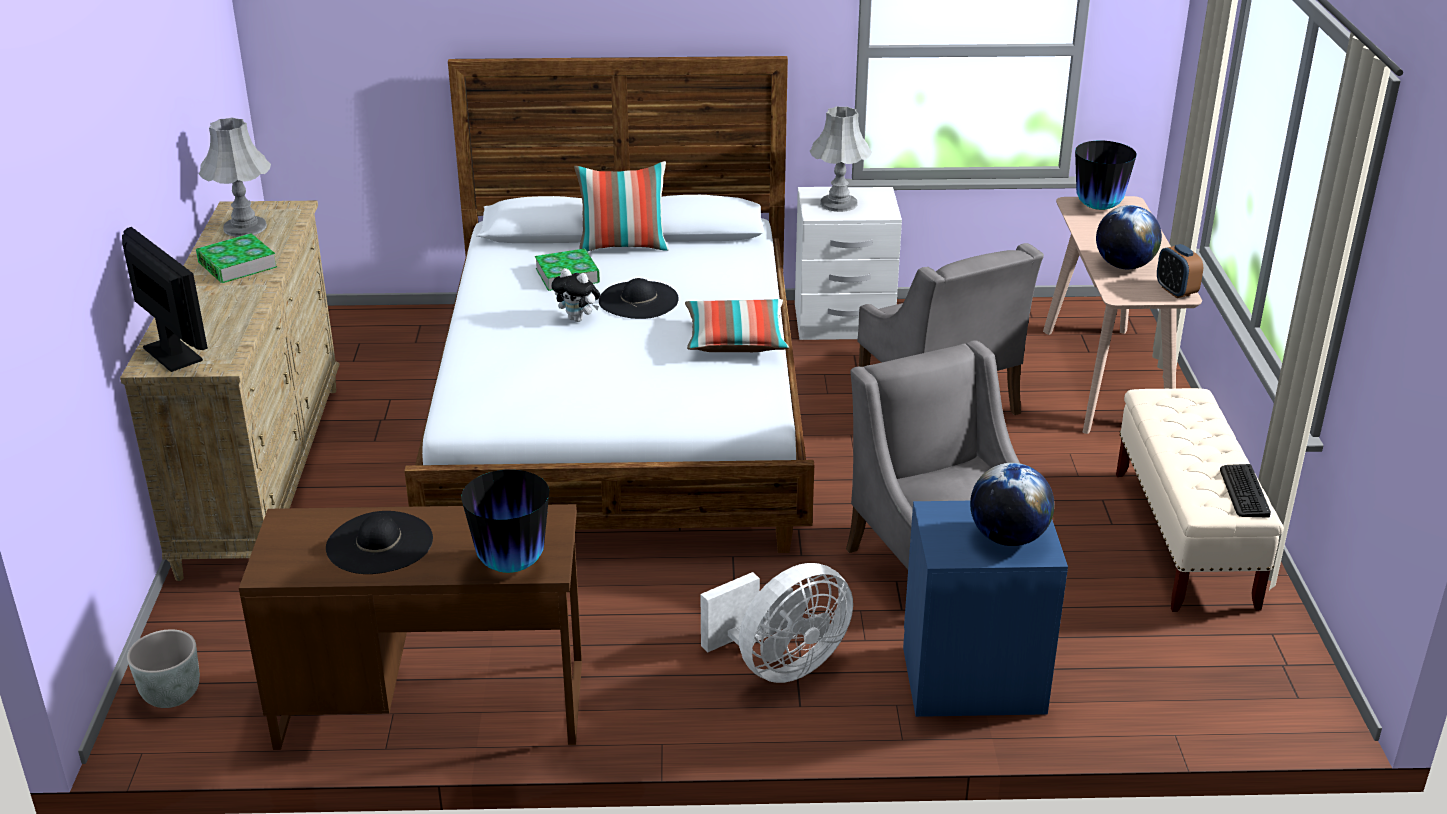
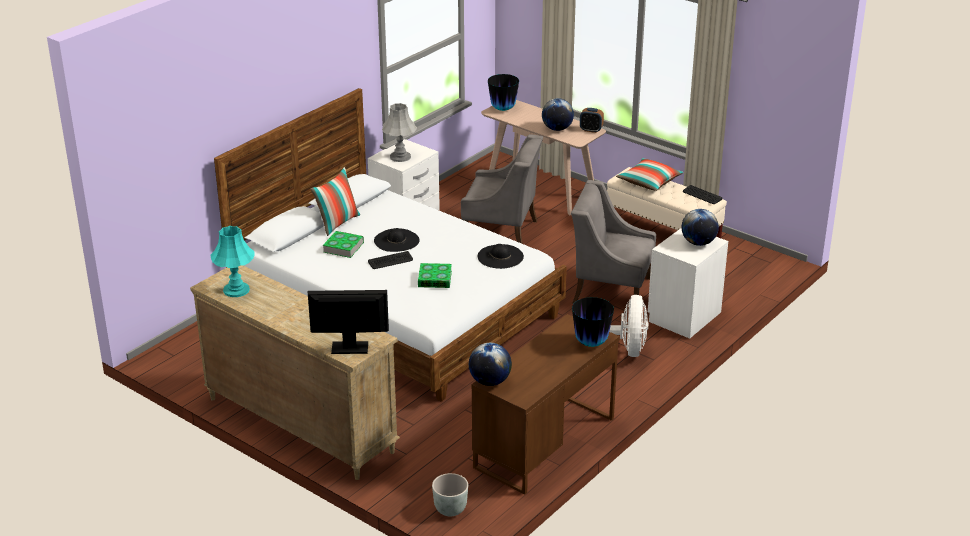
camera: 50 degrees left, 0 degrees up
(237, 265) = (277, 304): book -> book (435, 279)
(244, 227) = (236, 290): grey table lamp -> turquoise table lamp
(290, 521) = (490, 381): none -> globe
(379, 543) = (536, 366): black hat -> black hat (500, 256)
(578, 319) = (390, 261): plush toy -> keyboard
(736, 340) = (467, 234): pillow -> pillow (649, 182)
(972, 678) = (683, 316): blue nightstand -> white nightstand

